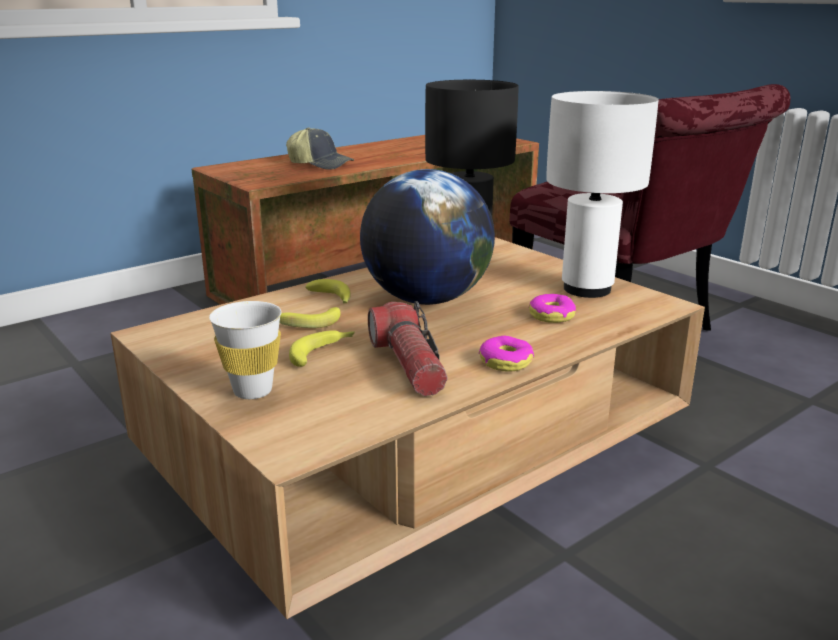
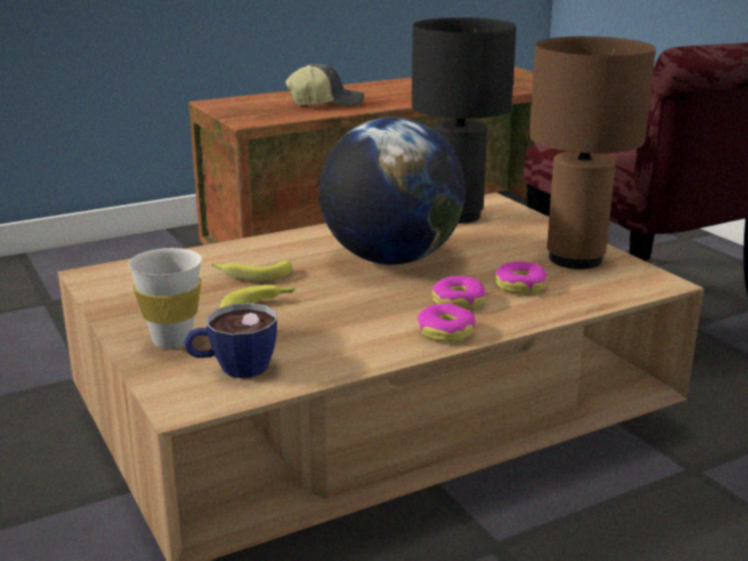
camera: 10 degrees right, 0 degrees up
(321, 164) = (326, 103): cap -> cap turned 45 degrees counterclockwise
(323, 413) = (233, 368): none -> cup
(332, 299) = (291, 252): banana -> none
(409, 364) = (341, 326): flashlight -> none
(504, 333) = (458, 301): none -> donut
(586, 288) = (574, 258): white table lamp -> brown table lamp

